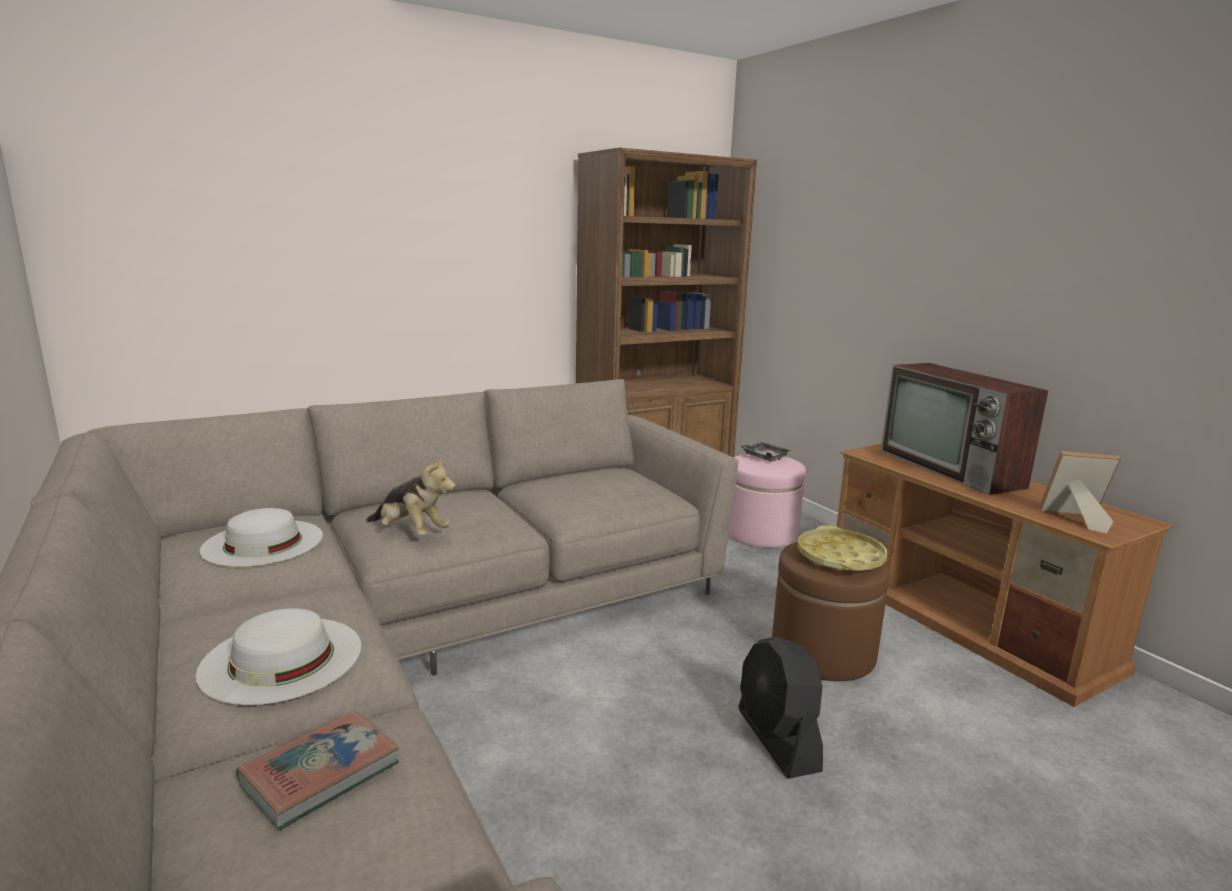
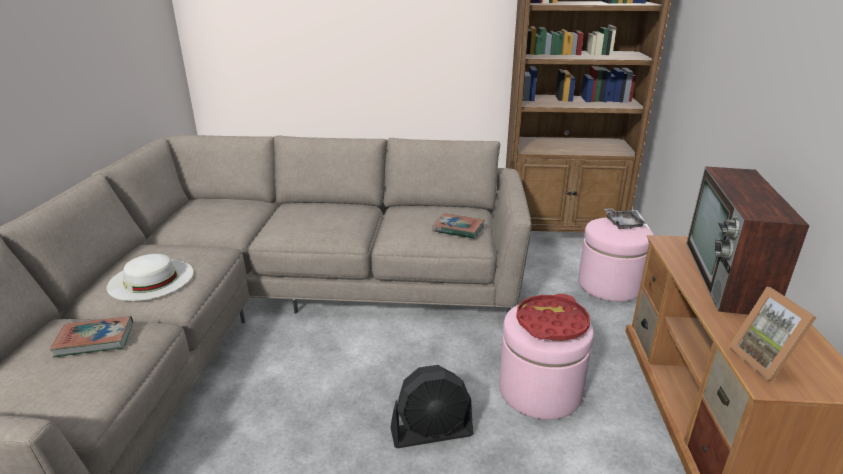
camera: 35 degrees right, 10 degrees up
(263, 542) = (222, 213): white hat -> none
(410, 533) = (292, 225): plush toy -> none
(636, 490) = (458, 229): none -> book
(777, 740) = (432, 432): black fan -> black fan turned 120 degrees counterclockwise
(822, 652) = (540, 390): brown ottoman -> pink ottoman
(840, 558) = (551, 323): yellow tray -> red tray
(1074, 519) = (765, 361): picture frame -> picture frame turned 150 degrees counterclockwise

